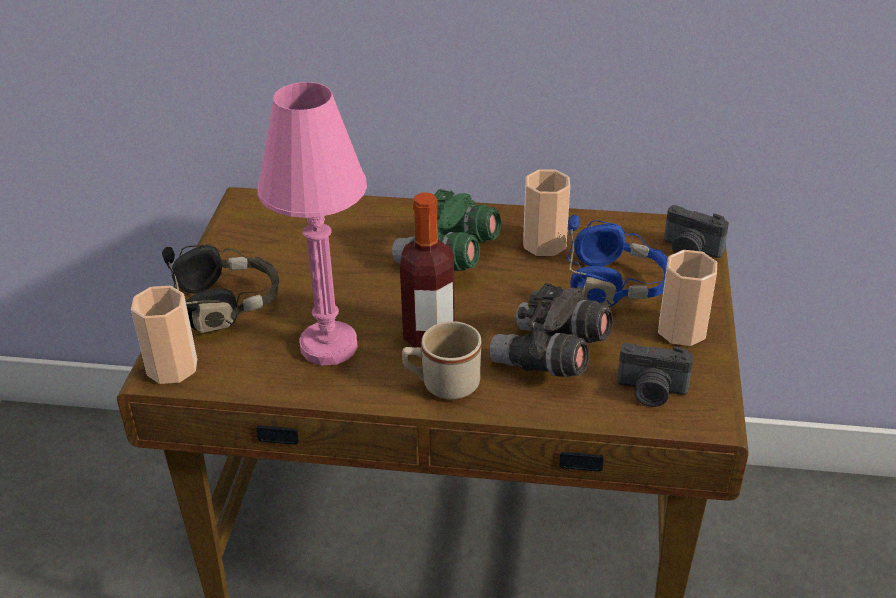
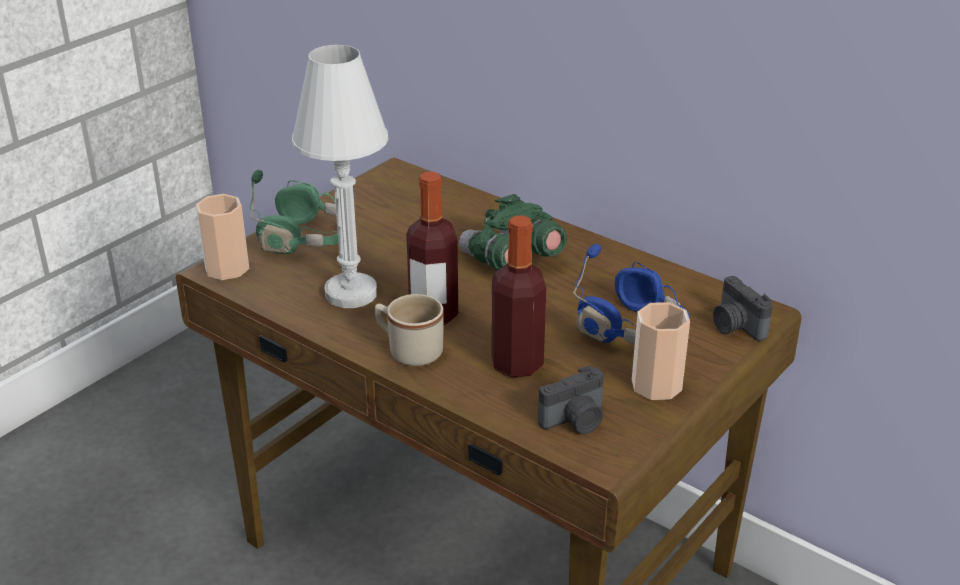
camera: 30 degrees right, 5 degrees down
(228, 304) = (308, 239): black headphones -> green headphones
(329, 346) = (351, 293): pink table lamp -> white table lamp
(544, 244) = (605, 278): cup -> none
(550, 357) = (517, 364): grey binoculars -> bottle
(651, 392) = (575, 421): camera -> camera turned 75 degrees counterclockwise

